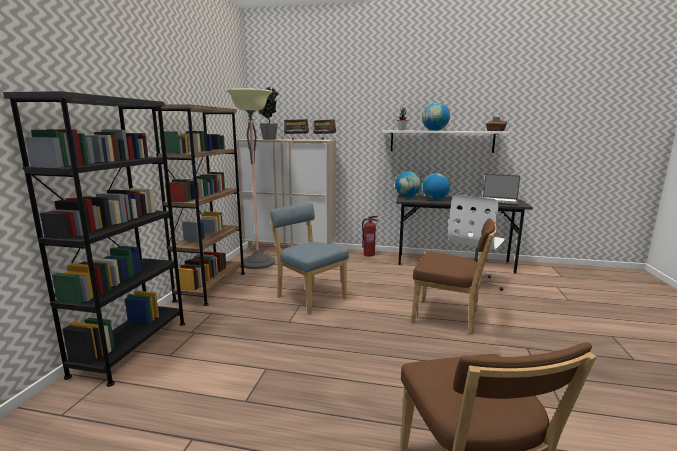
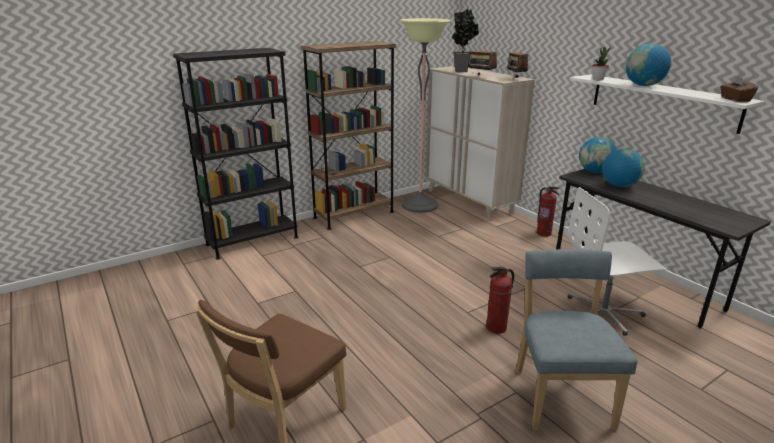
camera: 45 degrees right, 10 degrees up
(309, 297) = (408, 253): blue chair -> blue chair (560, 394)
(449, 317) = (496, 328): brown chair -> fire extinguisher
(499, 202) = (708, 215): laptop -> none

